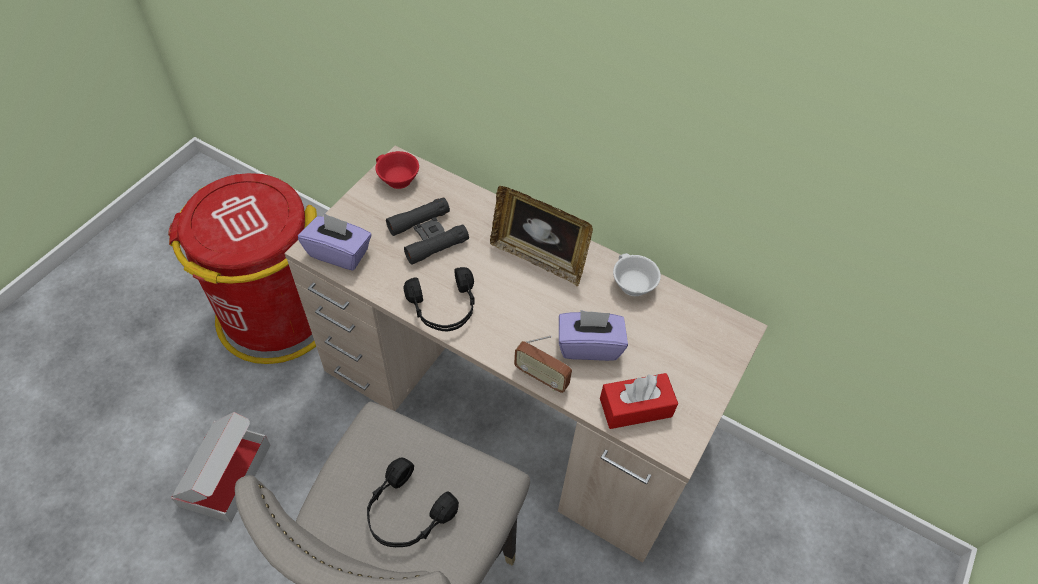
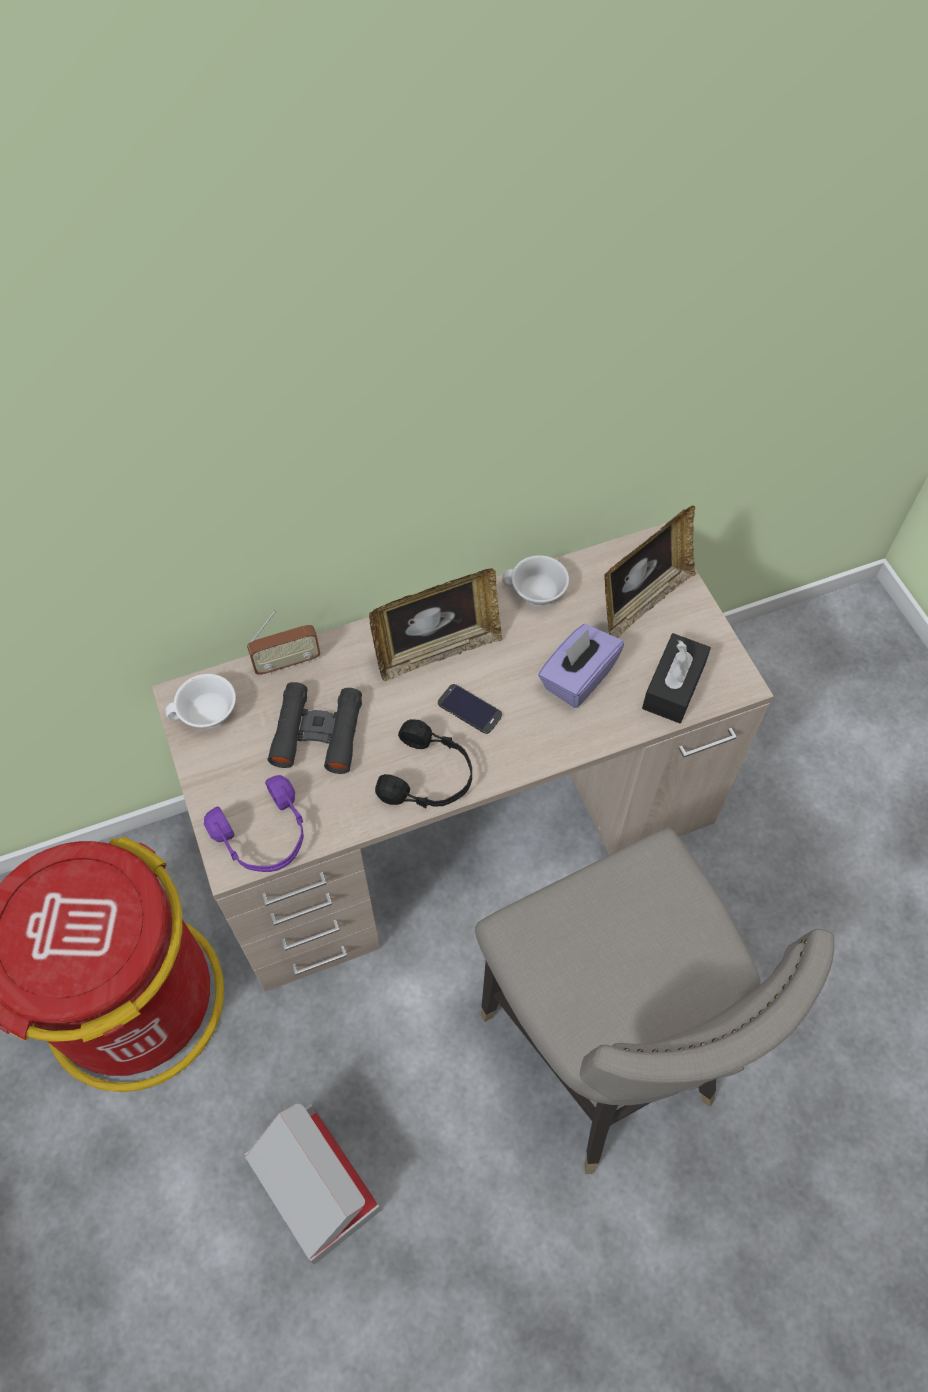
camera: 50 degrees left, 5 degrees up
(339, 253) = (265, 836): purple tissue box -> purple headphones
(396, 179) = (207, 715): red cup -> white cup
(406, 513) = (644, 959): black headphones -> none
(511, 300) = (469, 709): none -> phone
(541, 377) = (582, 742): radio -> radio (287, 663)
(635, 407) = (673, 686): red tissue box -> black tissue box
(686, 348) = (642, 601): none -> picture frame

